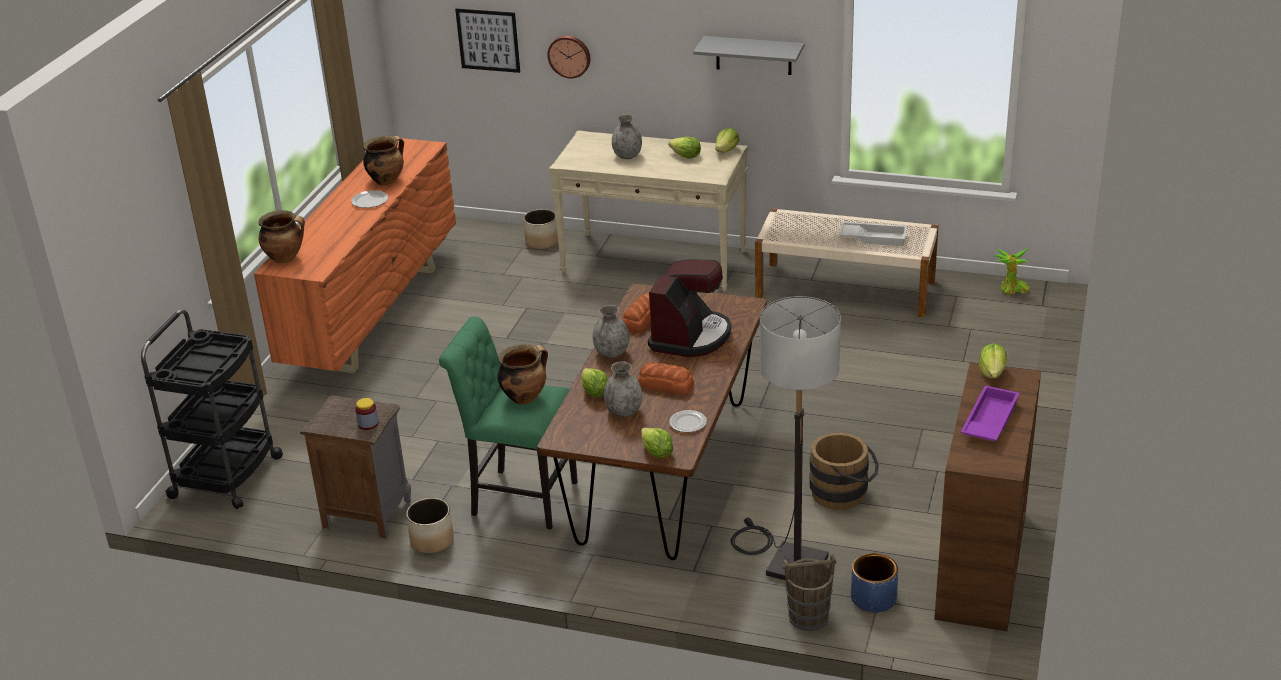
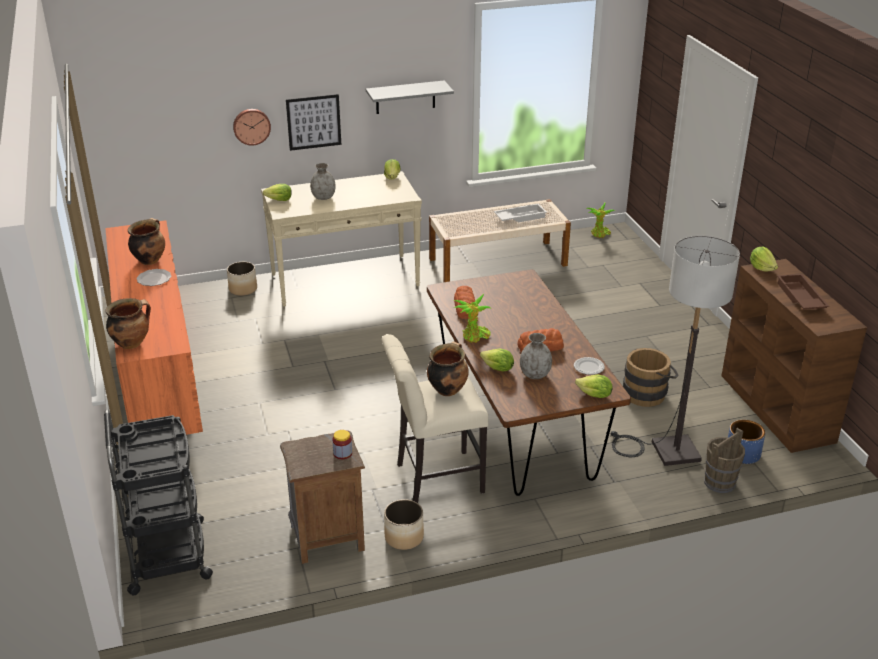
camera: 35 degrees left, 0 degrees up
(488, 40) = (176, 126): picture -> picture (313, 122)
(519, 497) = (434, 479): green stool -> beige stool
(612, 353) = (474, 337): grey vase -> potted plant
(685, 156) = (367, 187): lettuce -> lettuce (279, 200)
(690, 336) = (515, 309): coffee machine -> none
(988, 420) = (799, 297): purple tray -> brown tray

